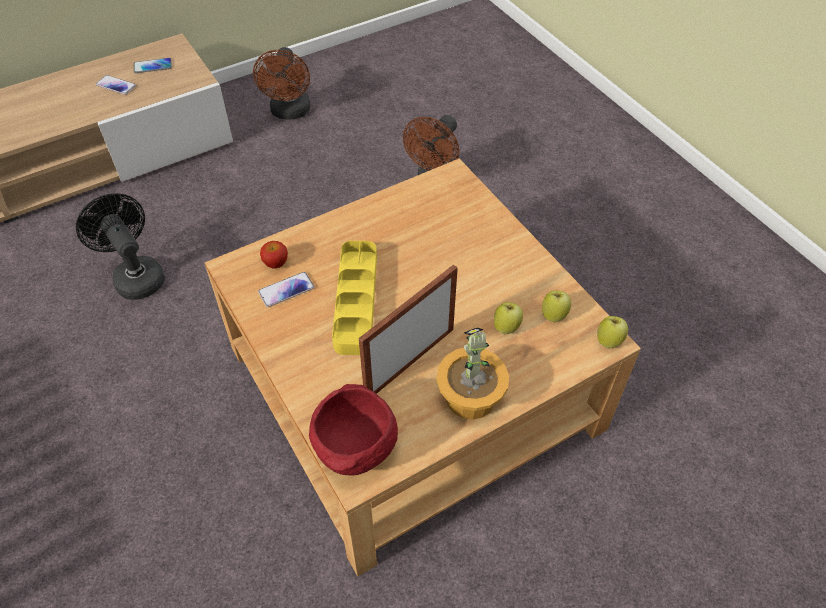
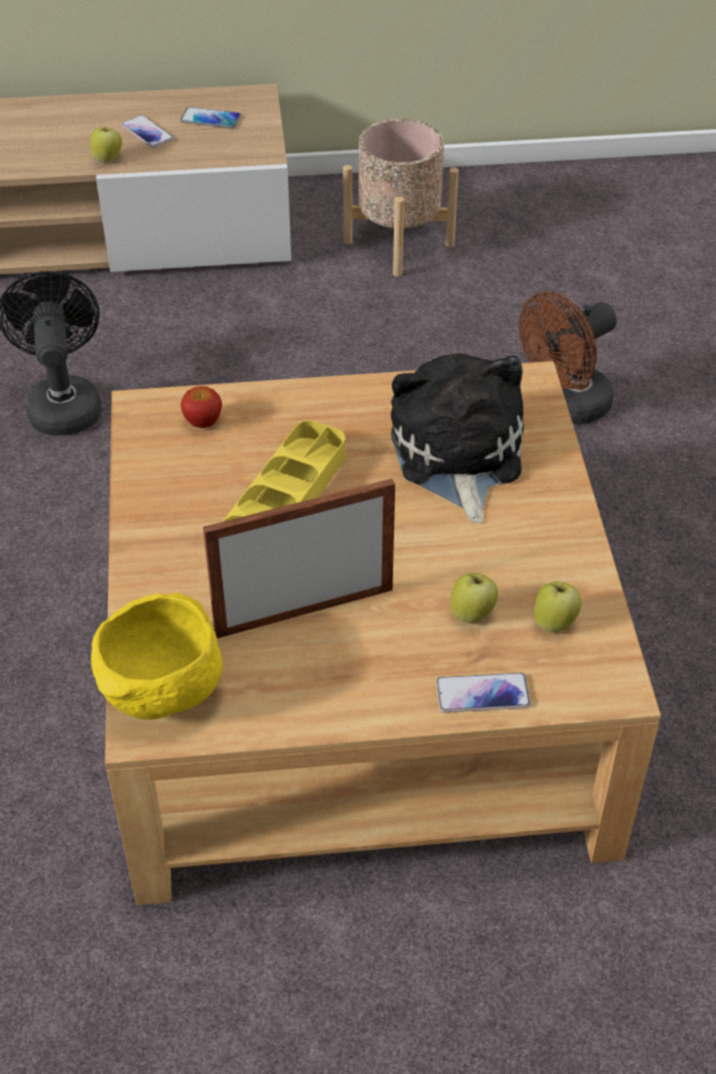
camera: 25 degrees right, 5 degrees down
(286, 290) = (196, 461): phone -> phone (482, 694)
(290, 112) = (398, 243): brown fan -> beige planter
(356, 451) = (162, 695): red bowl -> yellow bowl
(440, 233) = (457, 455): none -> plush toy
(470, 398) = (359, 688): potted plant -> none
(609, 341) = (616, 687): apple -> apple (108, 159)

